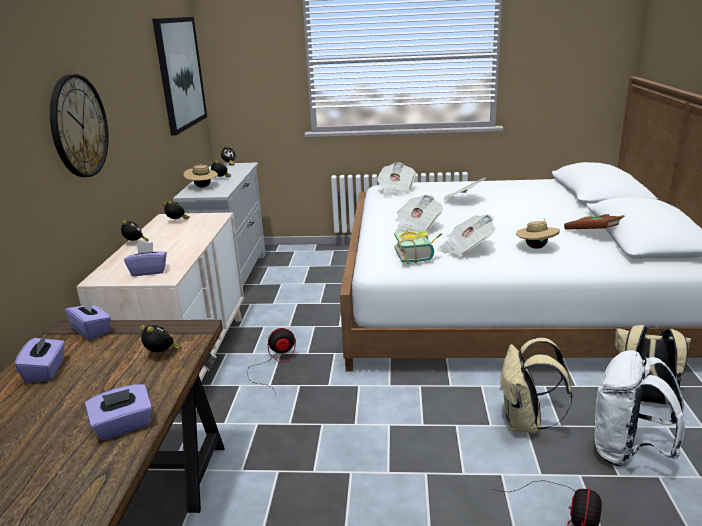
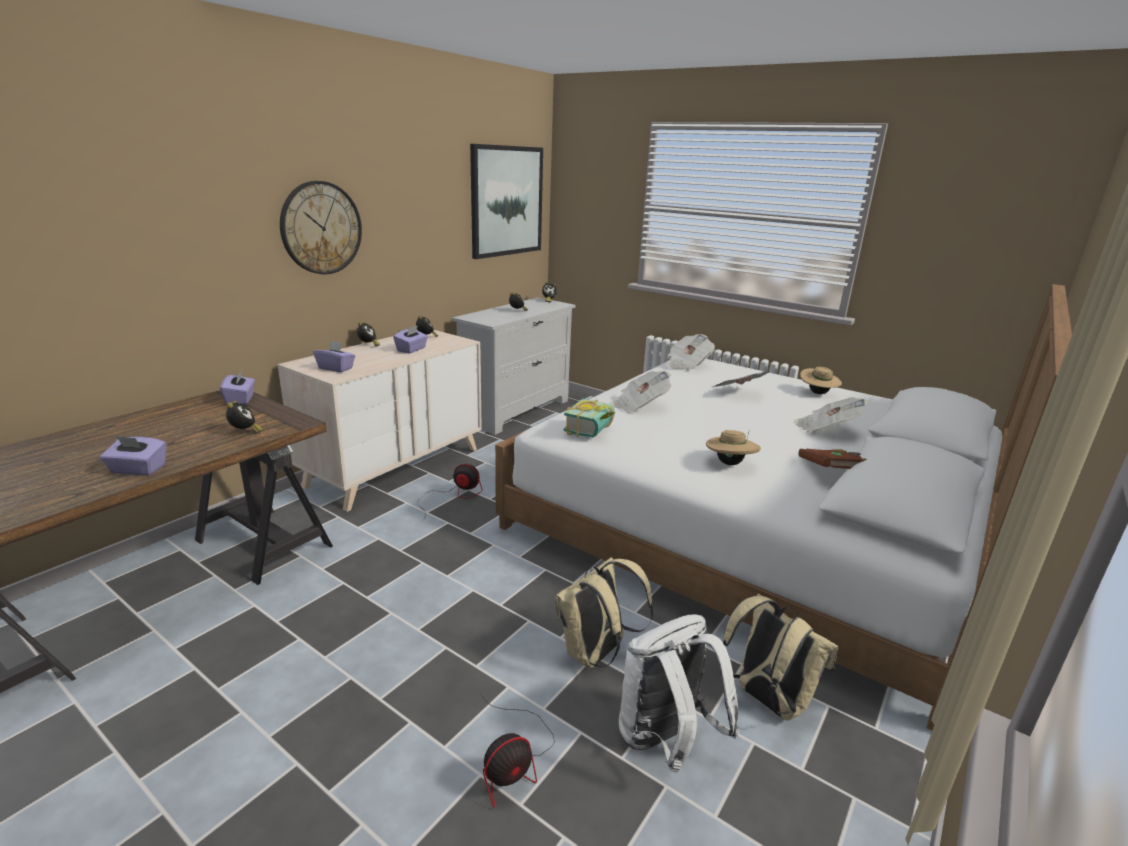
camera: 30 degrees right, 0 degrees up
(46, 371) = (171, 416): purple tissue box -> purple tissue box (411, 349)
(202, 187) = (490, 314): beige hat -> beige hat (817, 393)
(465, 249) = (651, 440): newspaper -> newspaper (825, 429)

